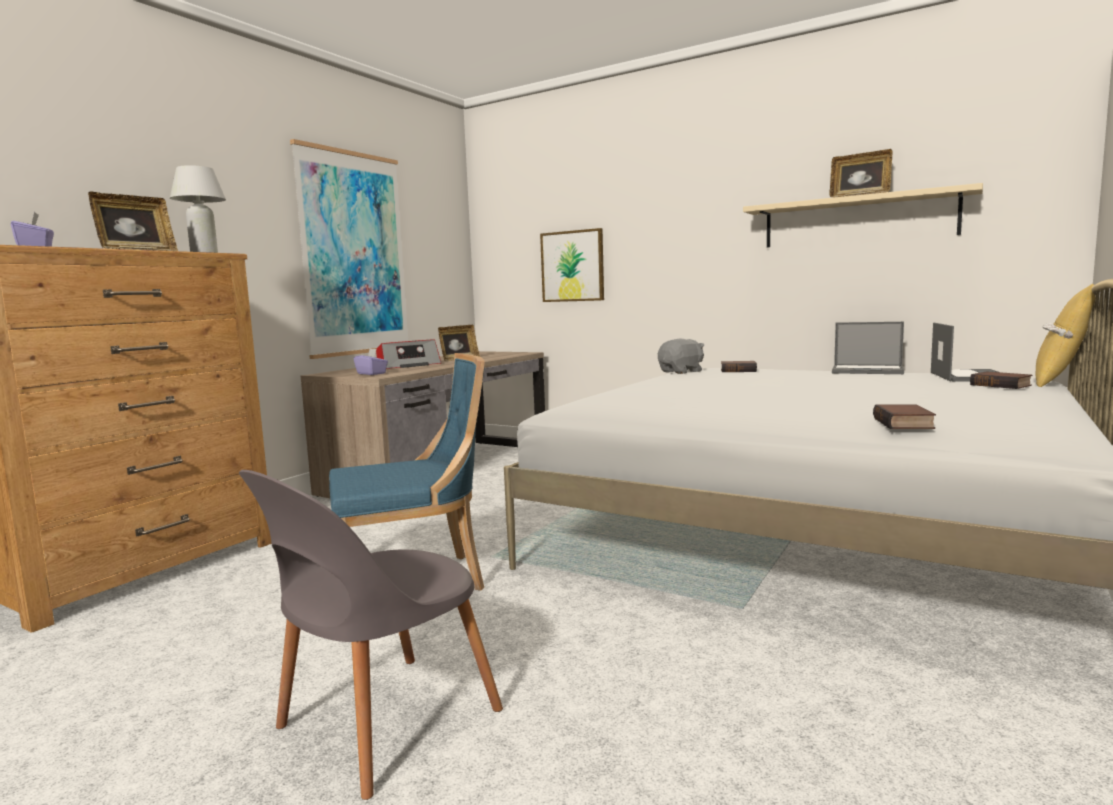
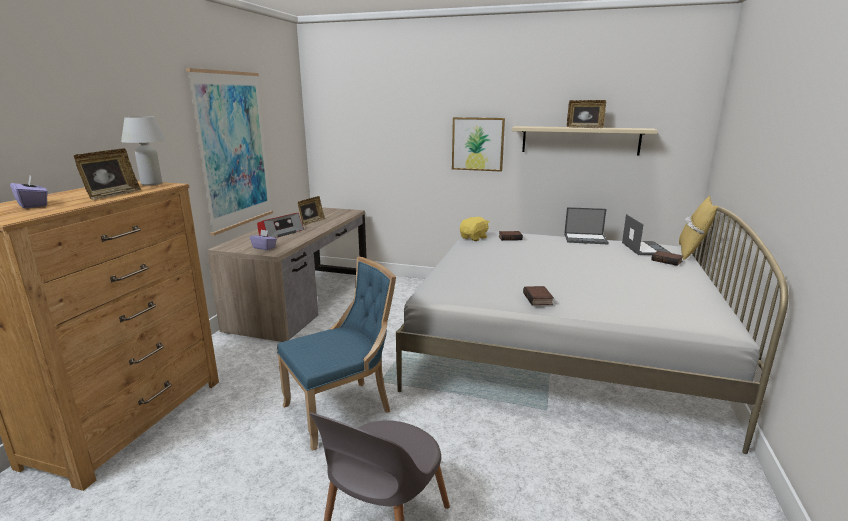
camera: 15 degrees left, 10 degrees up
(572, 266) = (386, 151): picture -> picture (477, 144)
(681, 372) = (474, 238): grey plush toy -> yellow plush toy
(905, 423) = (643, 311): book -> book (538, 299)

